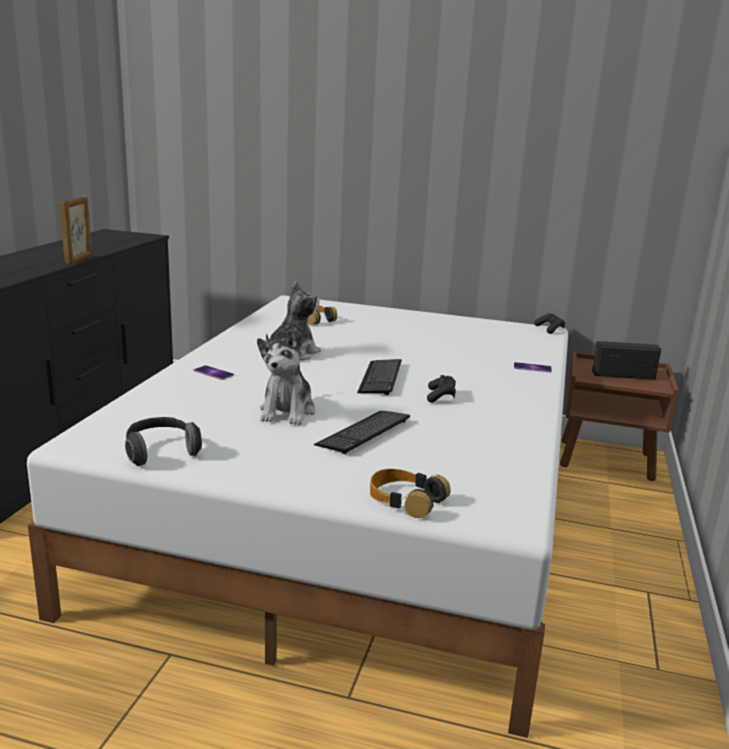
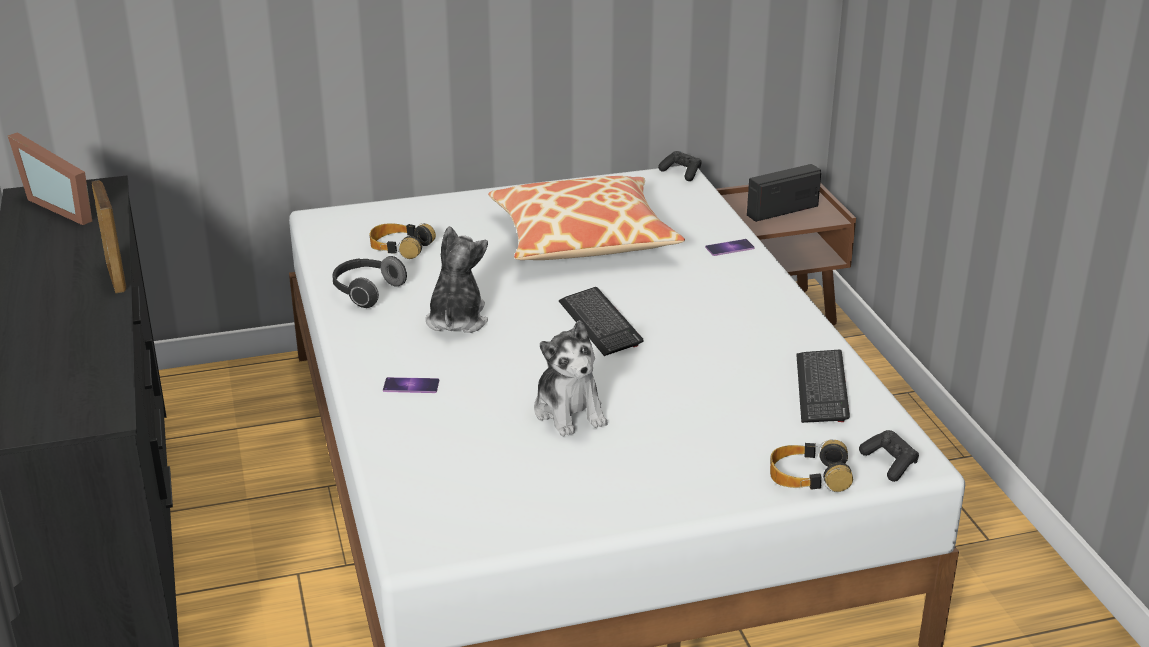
camera: 30 degrees left, 10 degrees up
(116, 237) = (65, 205): none -> picture frame
(160, 452) = (520, 518): headphones -> headphones (366, 292)
(364, 433) = (678, 410): keyboard -> keyboard (821, 388)
(433, 340) = (583, 238): none -> pillow
(440, 396) = (690, 328): black game controller -> black game controller (889, 464)

